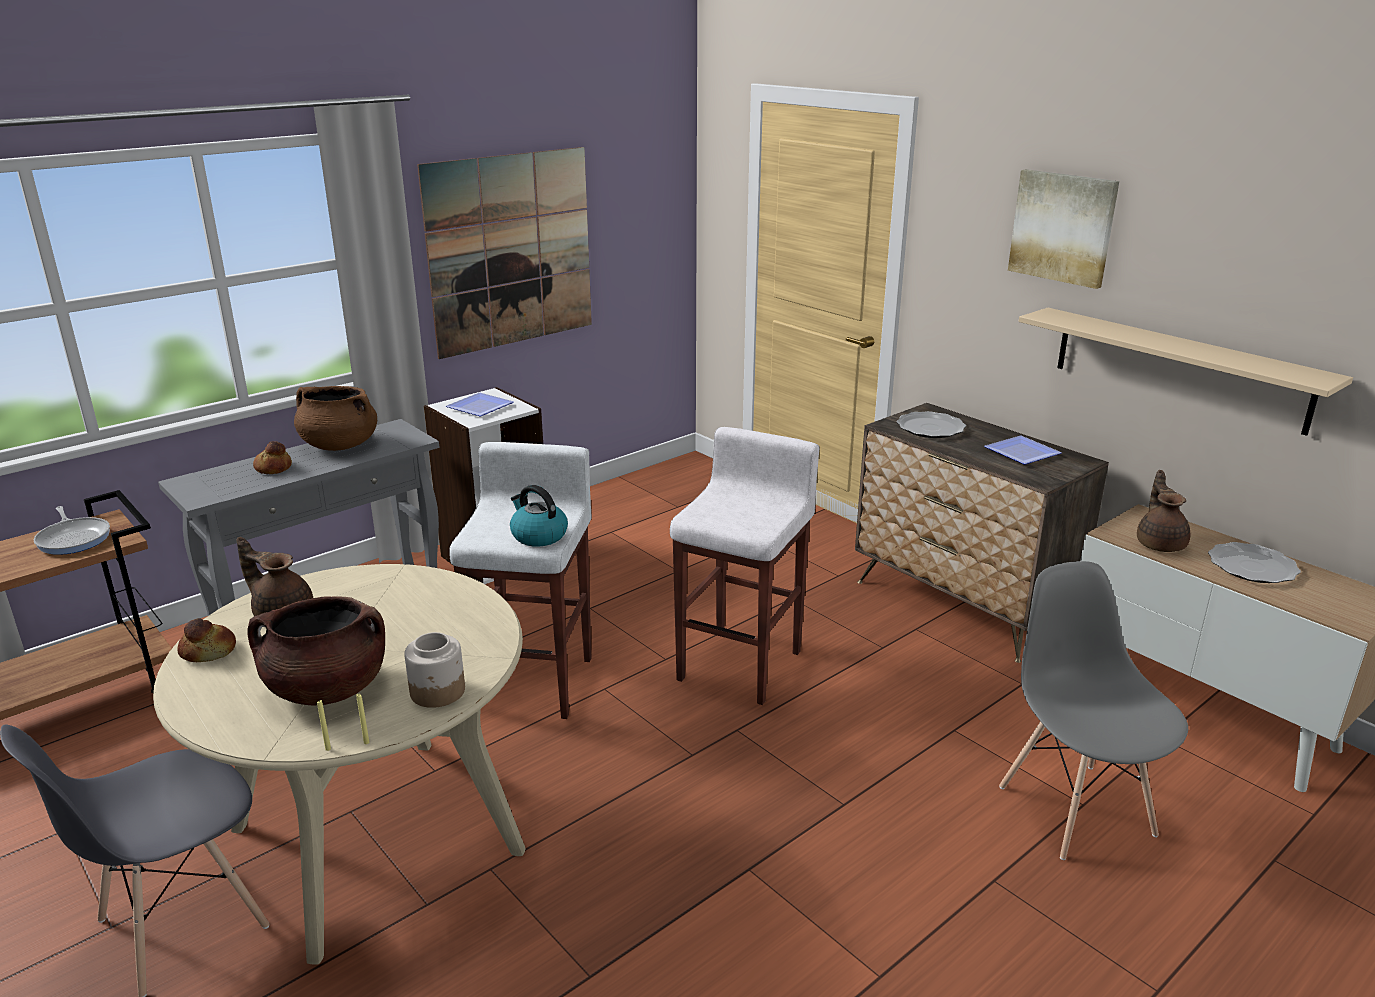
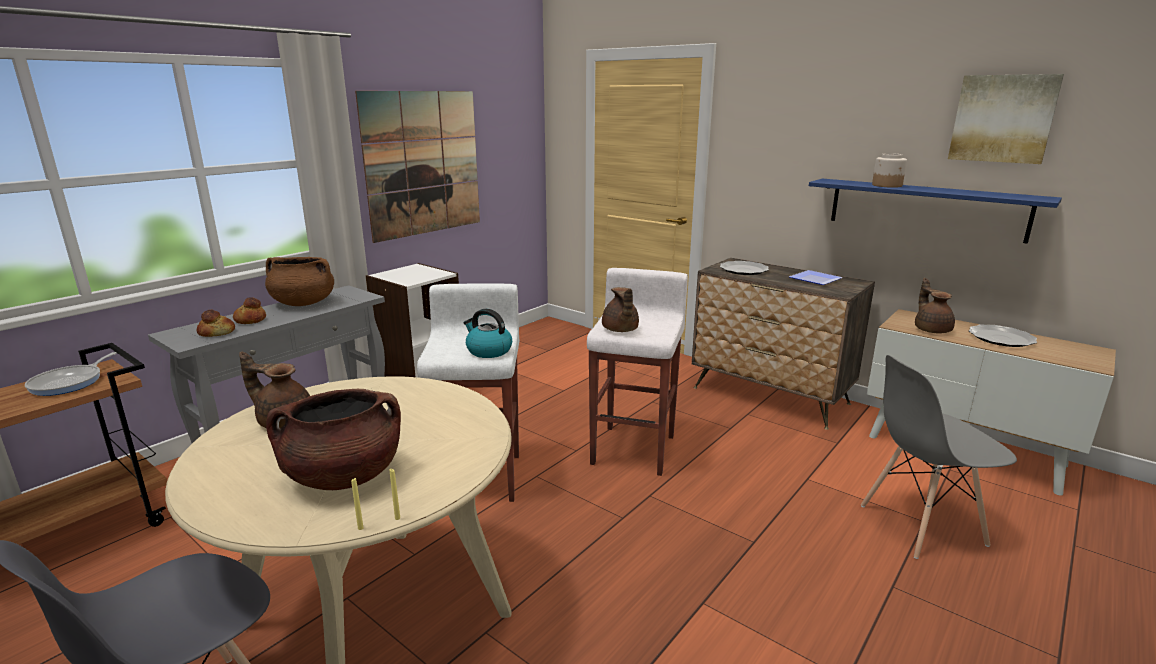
camera: 10 degrees left, 5 degrees down
(74, 538) = (70, 382): frying pan -> frying pan turned 60 degrees clockwise
(209, 651) = (218, 455): bread -> bread (217, 332)
(438, 692) = (451, 468): jar -> jar (887, 185)
(480, 408) = (411, 275): plate -> none
(715, 516) = (620, 330): none -> brown teapot
(1063, 227) = (832, 120): picture -> picture (1003, 118)
(1075, 809) = (921, 525): grey chair -> grey chair turned 75 degrees counterclockwise
(1179, 369) = (925, 209): beige shelf -> blue shelf

